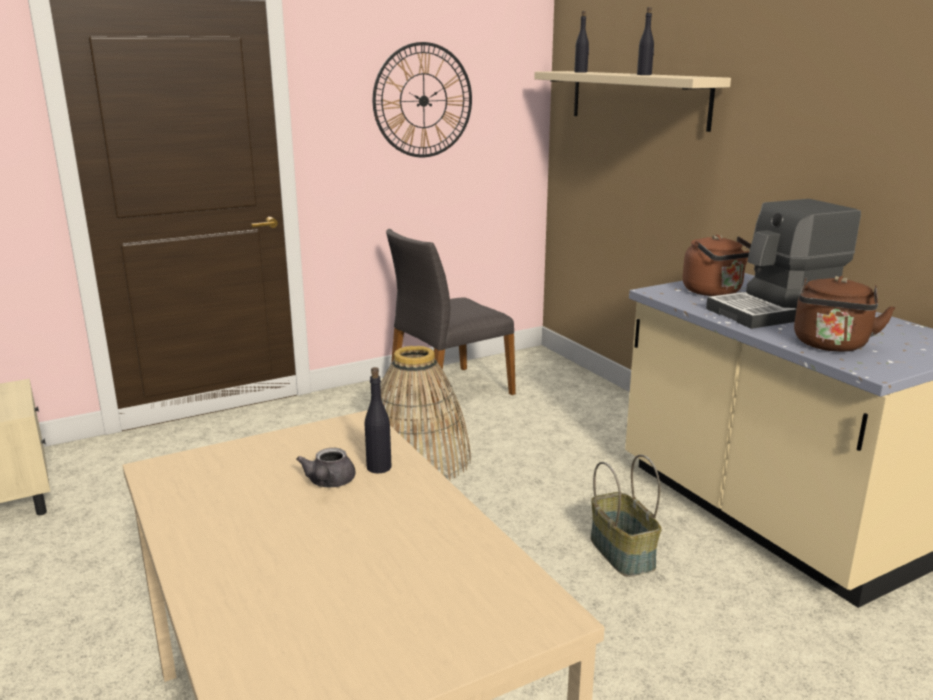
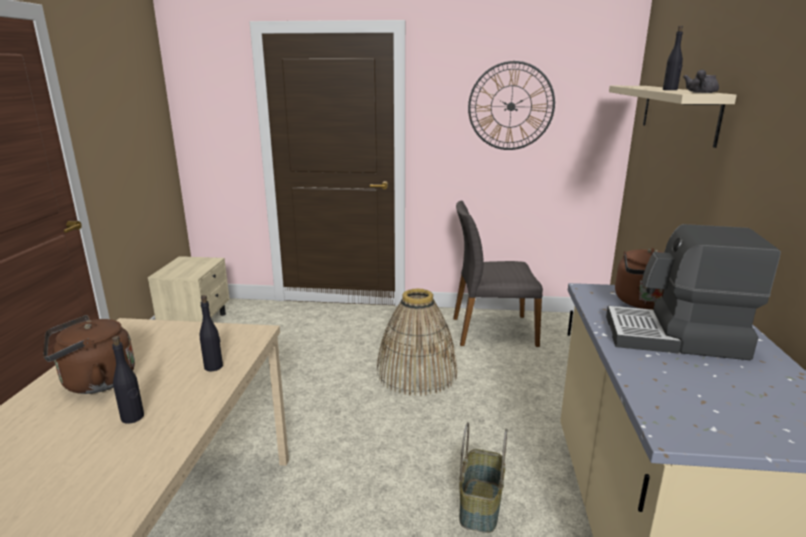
camera: 35 degrees right, 0 degrees up
(329, 483) = (174, 366): grey teapot -> grey teapot (700, 92)
(581, 72) = (639, 86): black bottle -> black bottle (133, 417)
(831, 345) = (671, 389): brown kettle -> brown kettle (94, 382)

